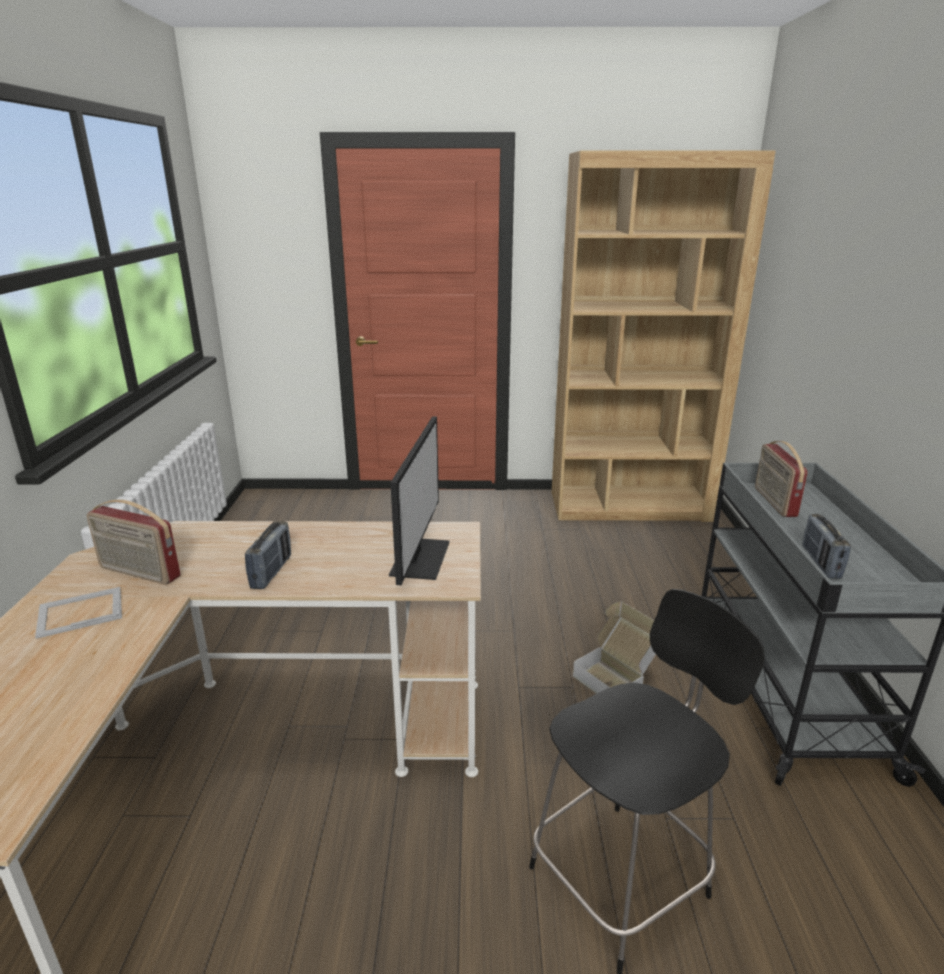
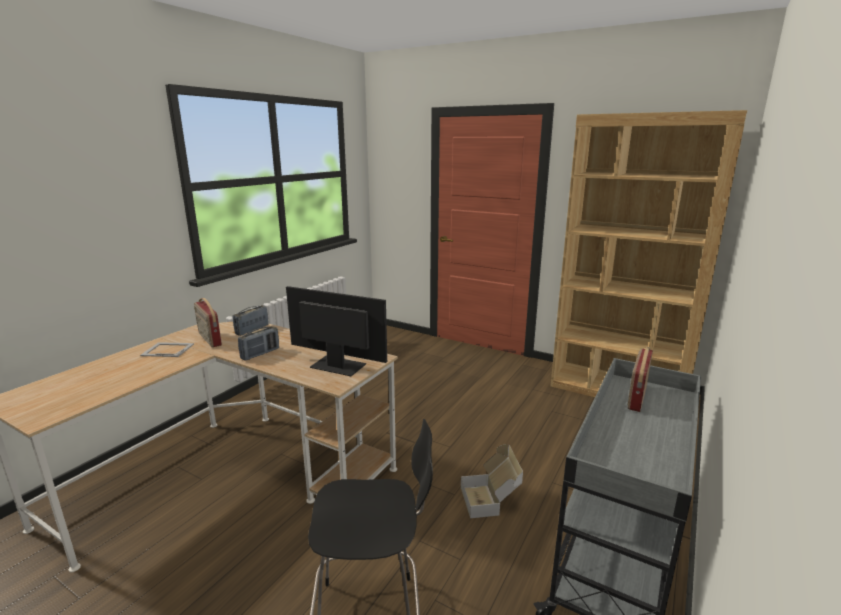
camera: 30 degrees right, 5 degrees down
(419, 557) = (337, 366): monitor -> monitor turned 105 degrees counterclockwise
(820, 562) = (611, 447): radio -> radio (252, 330)

